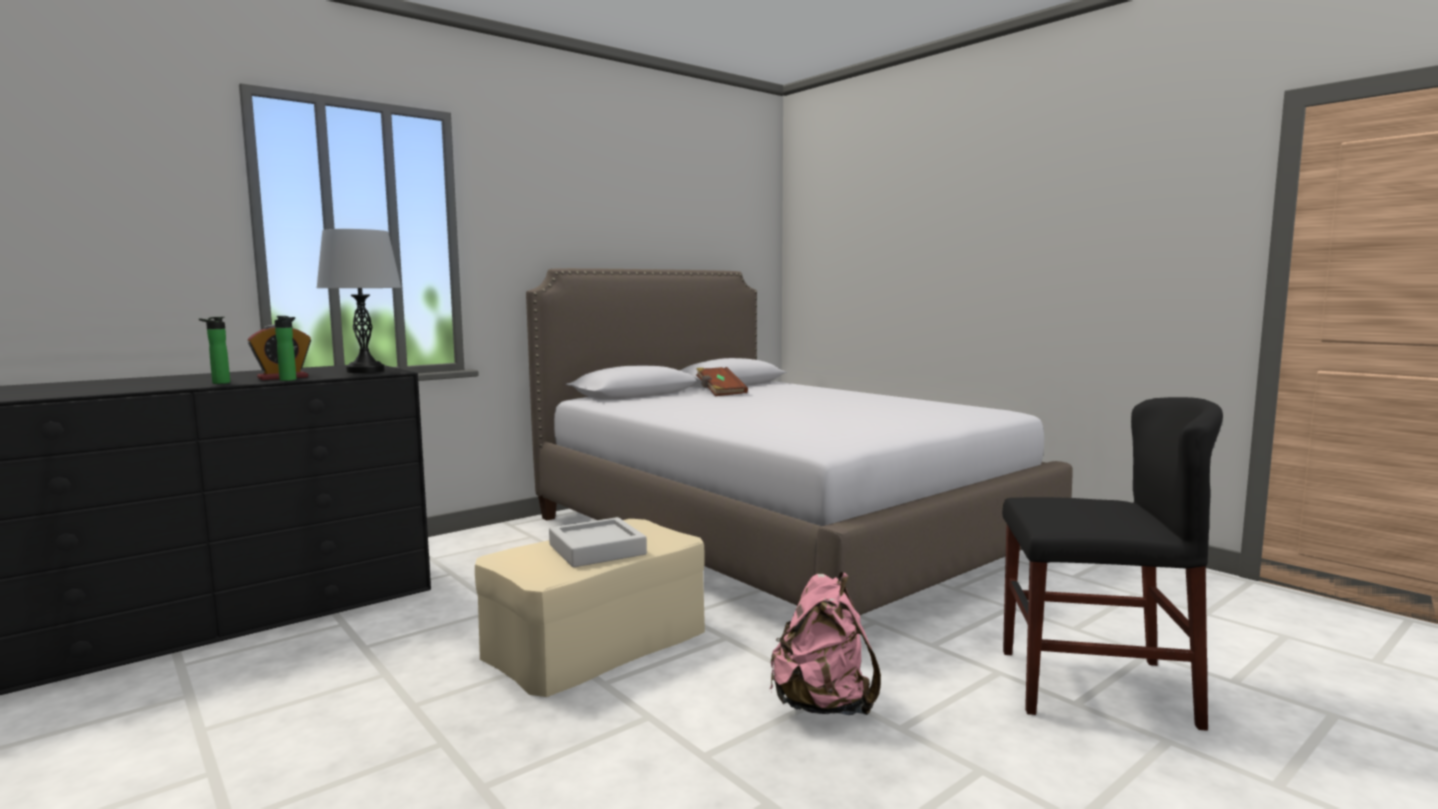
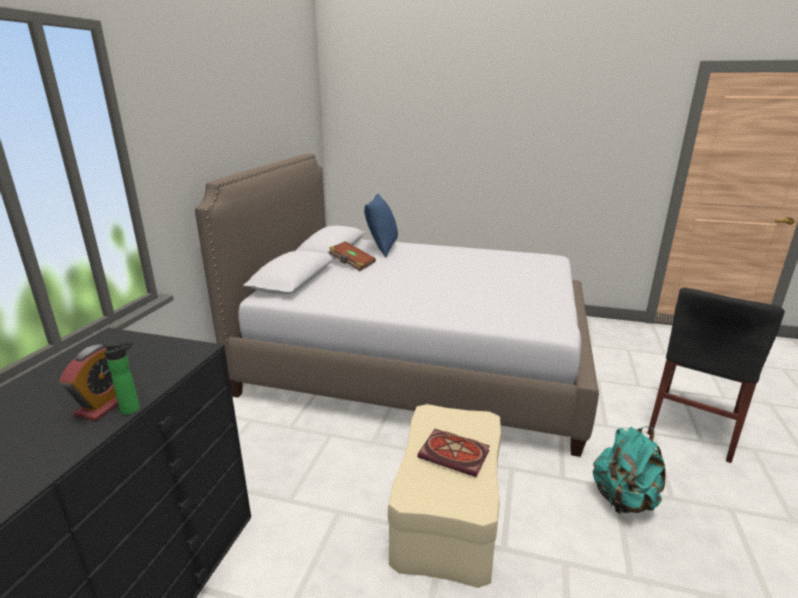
camera: 35 degrees left, 15 degrees up
(218, 383) = (58, 451): bottle -> none
(365, 371) = (159, 355): grey table lamp -> none
(597, 550) = (456, 454): grey tray -> book
(785, 388) = (382, 248): none -> blue pillow
(823, 705) = (623, 500): pink backpack -> turquoise backpack
(1094, 687) = (693, 425): black chair -> black chair turned 150 degrees clockwise

